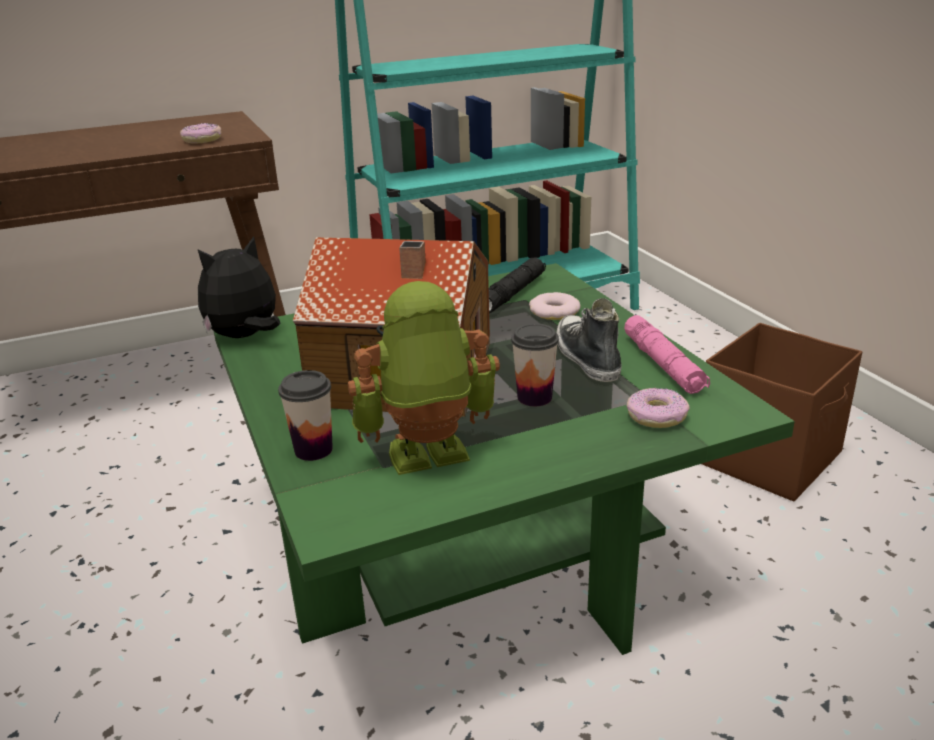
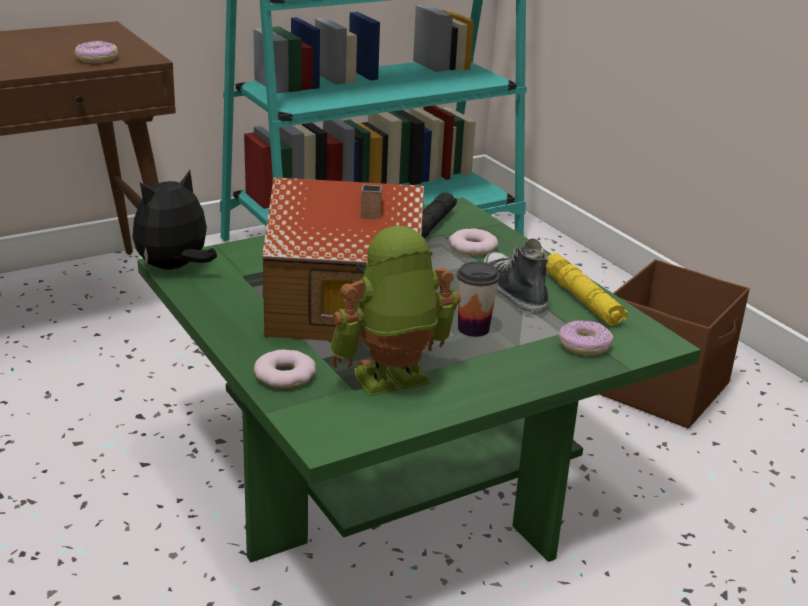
camera: 10 degrees left, 0 degrees up
(313, 450) = (285, 375): cup -> donut
(663, 364) = (582, 299): pink flashlight -> yellow flashlight

